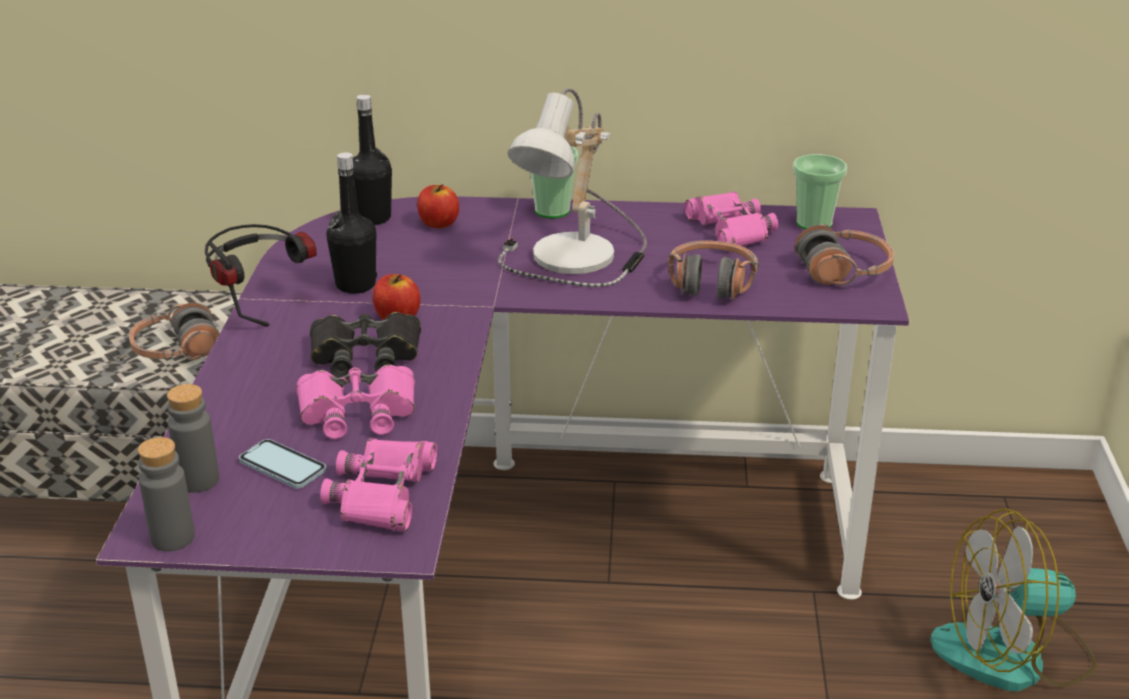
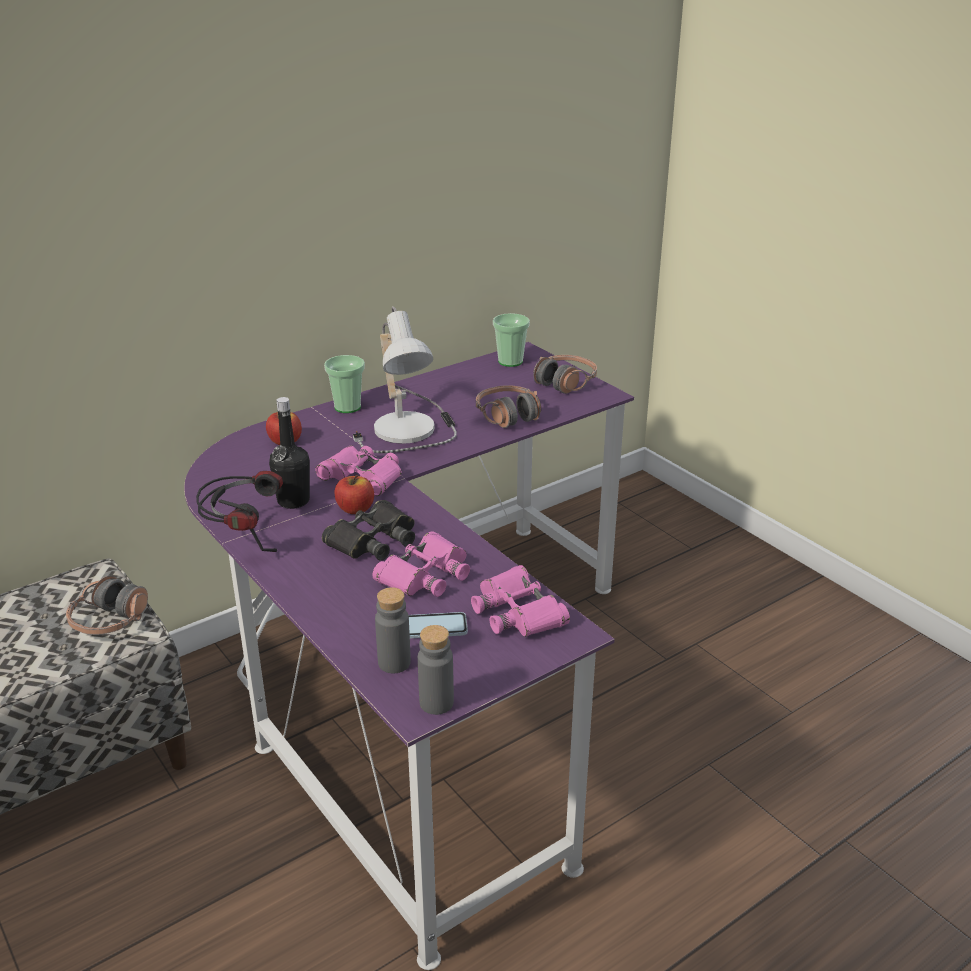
camera: 40 degrees left, 0 degrees up
(373, 218) = (232, 454): black bottle -> none
(730, 230) = (471, 381): pink binoculars -> pink binoculars (362, 477)
(1013, 655) = (710, 581): fan -> none

